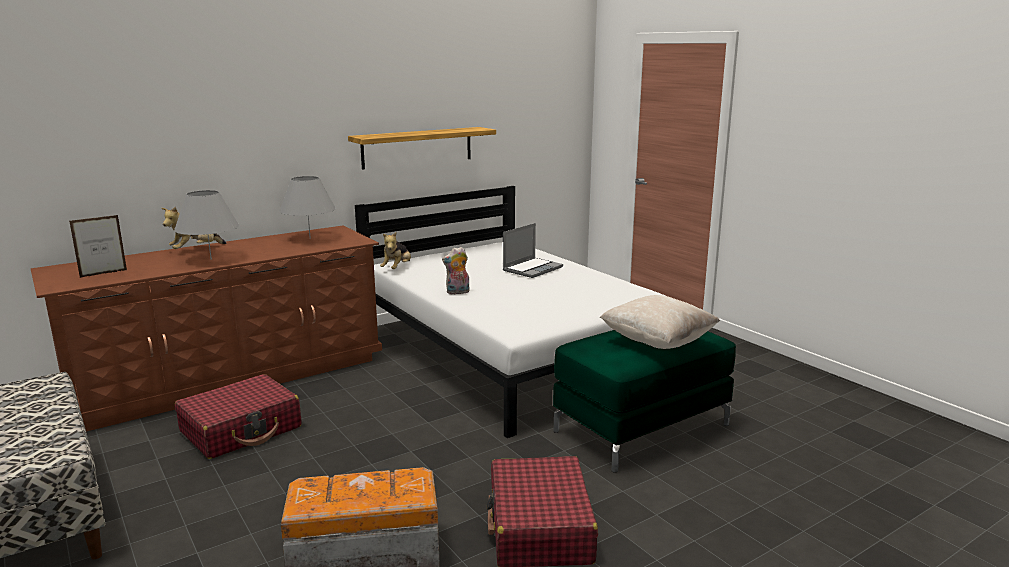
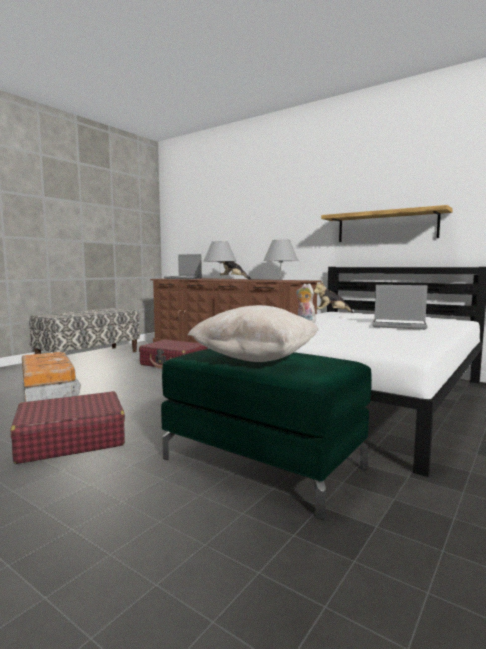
camera: 70 degrees right, 10 degrees down
(104, 273) = (183, 278): picture frame -> laptop

